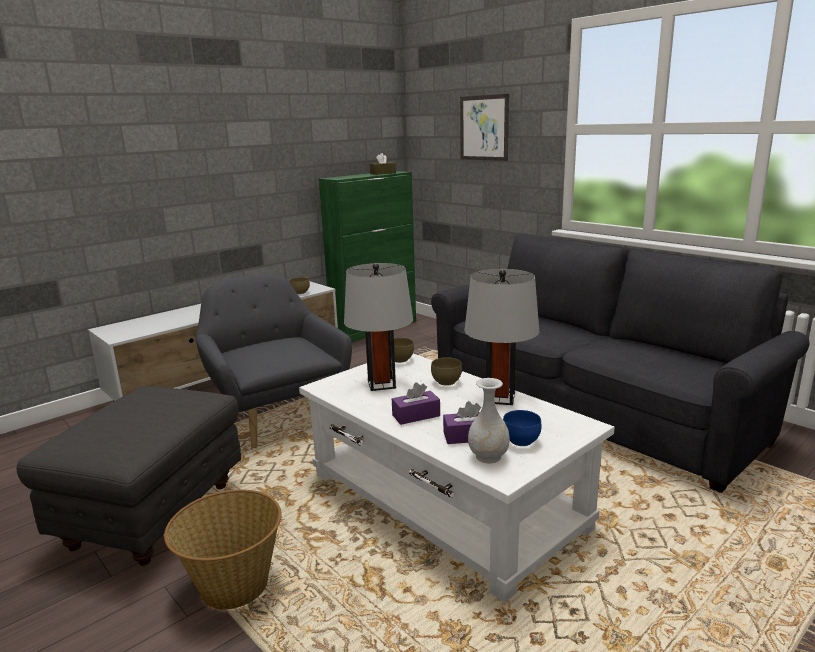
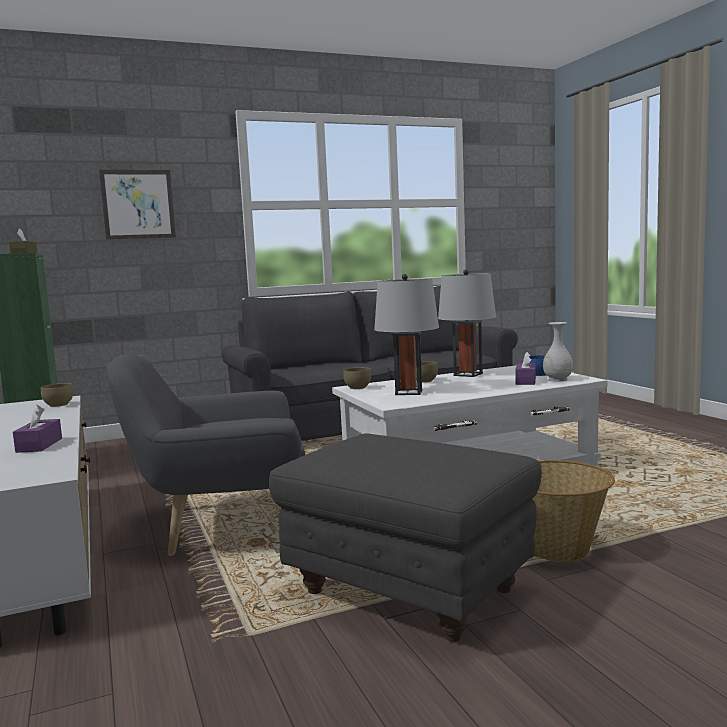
camera: 70 degrees left, 10 degrees down
(416, 415) = (482, 388): purple tissue box -> purple tissue box (39, 445)

